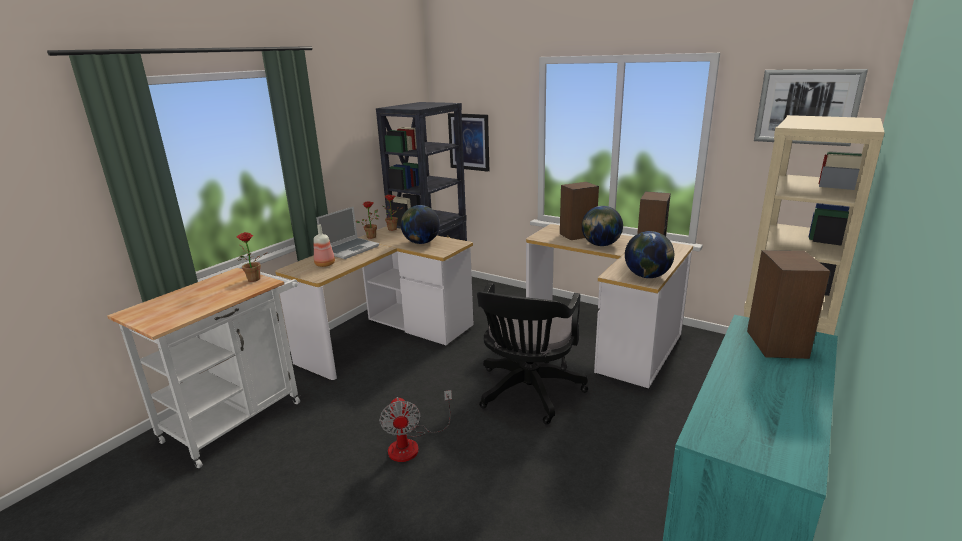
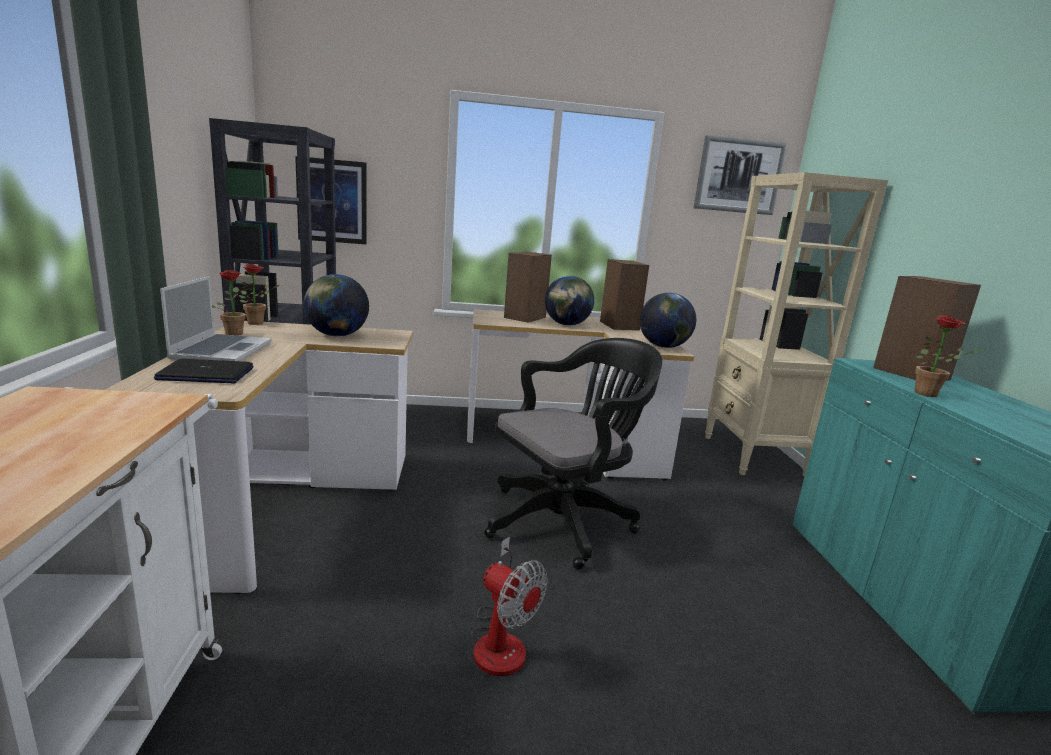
camera: 40 degrees left, 5 degrees down
(254, 280) = (125, 401): potted plant -> potted plant (931, 394)
(325, 264) = (205, 374): bottle -> laptop
(528, 393) = (565, 520): black office chair -> black office chair turned 105 degrees counterclockwise

